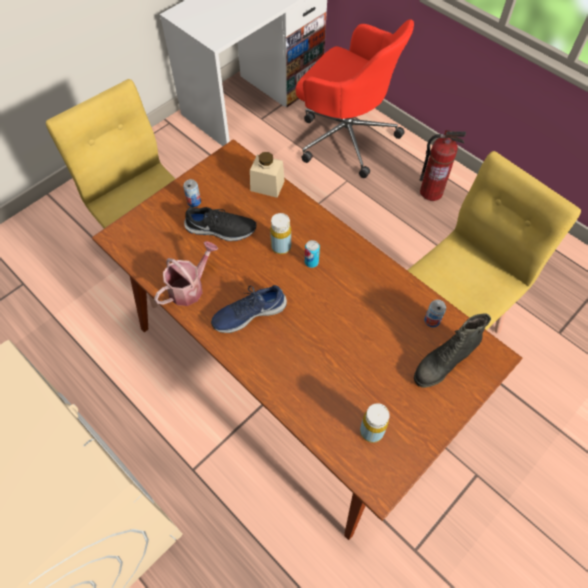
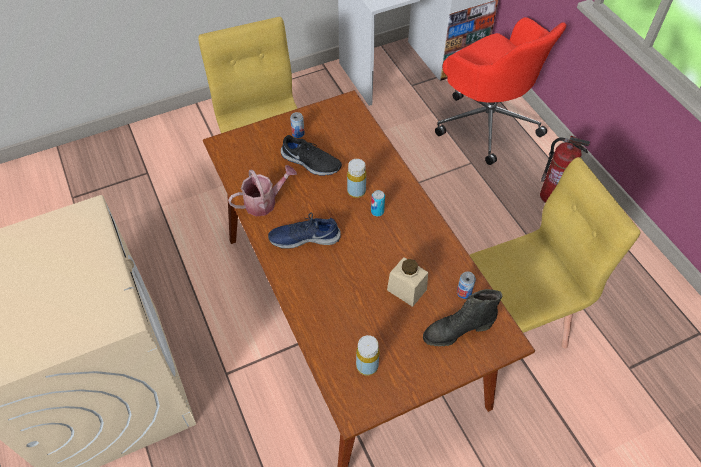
camera: 20 degrees right, 5 degrees down
(267, 186) = (367, 137): beige jar -> beige jar (406, 289)

